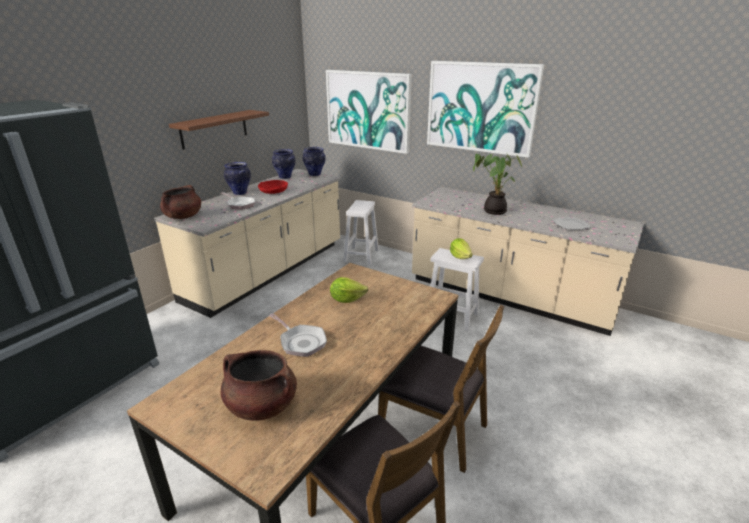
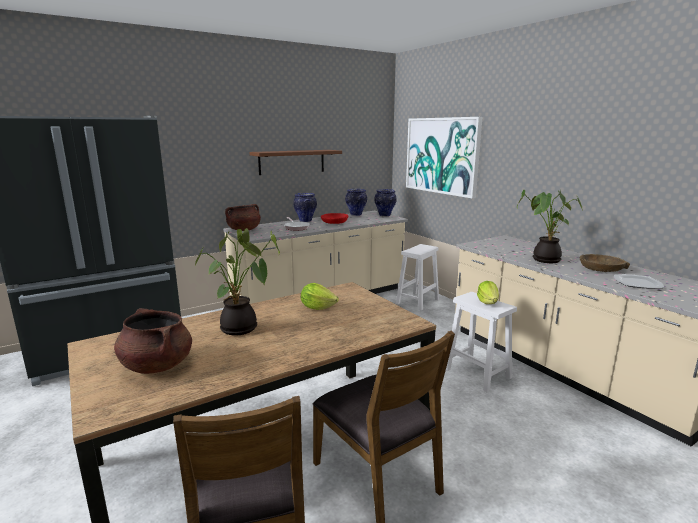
camera: 25 degrees right, 10 degrees down
(301, 342) = (241, 329): frying pan -> potted plant
(481, 107) = (549, 147): picture -> none
(537, 214) = (601, 269): none -> brown bowl

